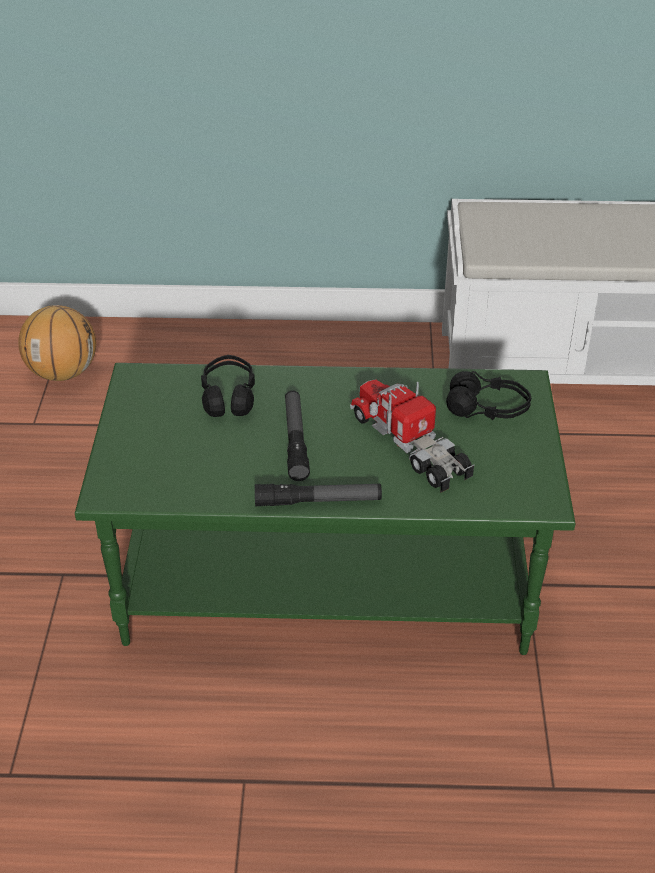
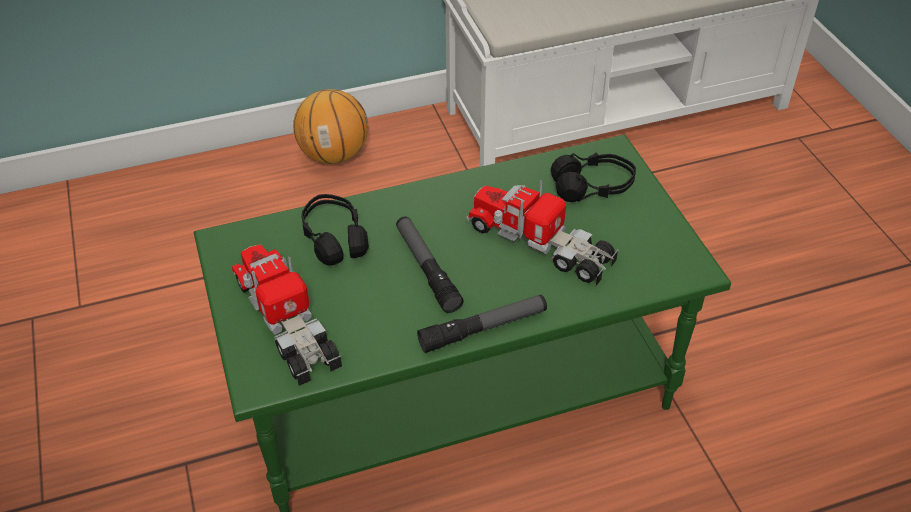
camera: 20 degrees left, 5 degrees up
(63, 373) = (87, 243): basketball -> basketball (334, 155)
(153, 453) = (287, 322): none -> toy truck

